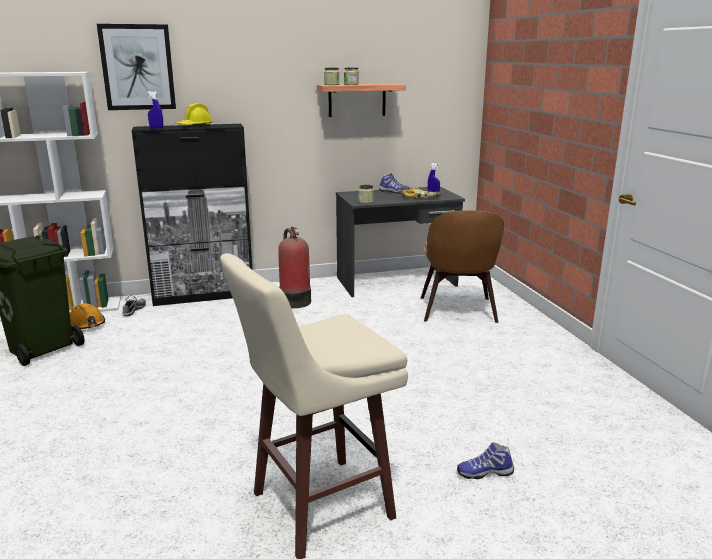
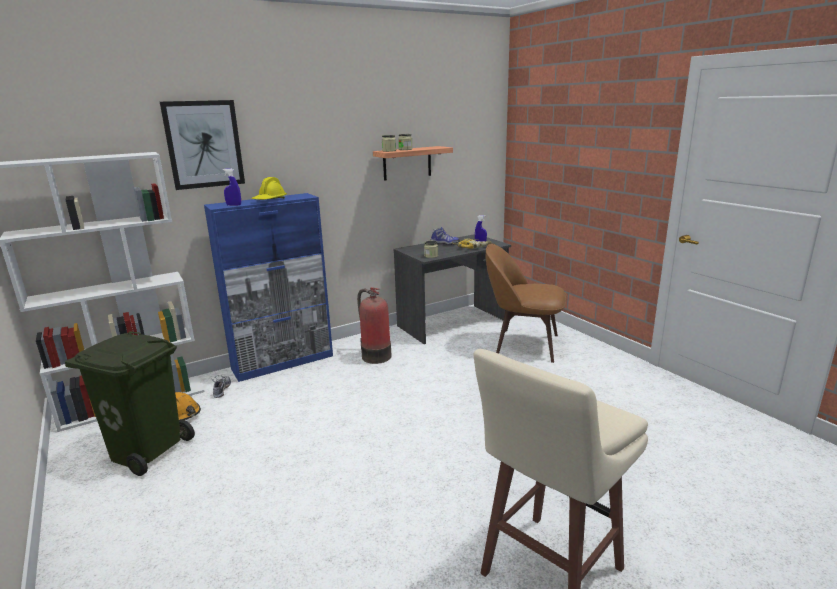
camera: 15 degrees left, 0 degrees up
(204, 295) = (283, 362): black cabinet -> blue cabinet
(458, 311) = (523, 344): brown chair -> brown chair turned 120 degrees clockwise
(484, 472) = (659, 501): shoe -> none

